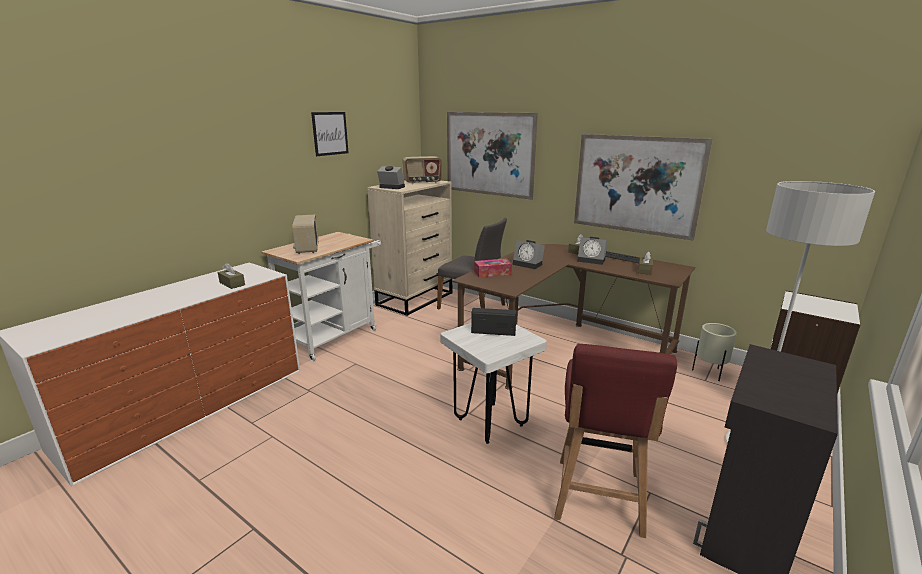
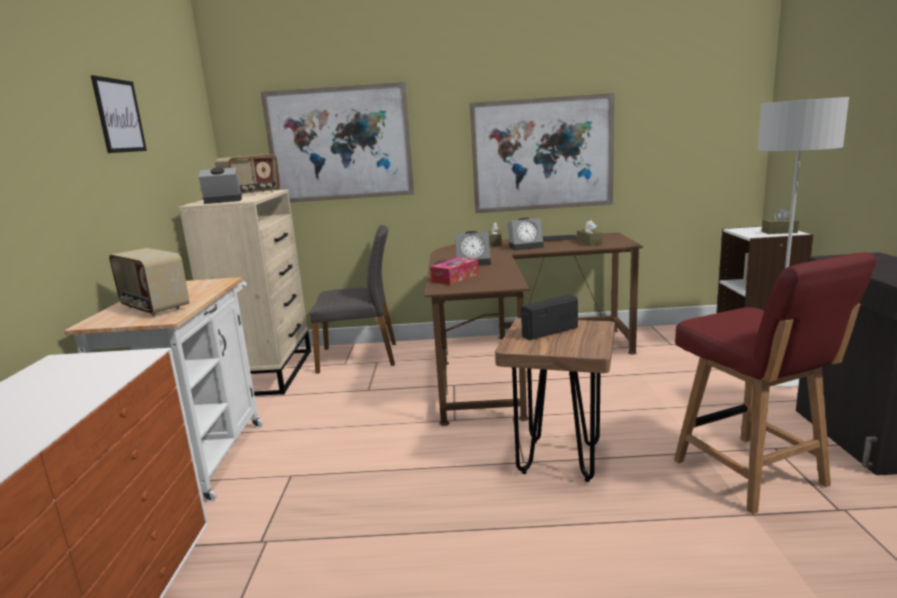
camera: 35 degrees left, 5 degrees down
(232, 284) = (85, 386): brown tissue box -> brown tissue box (779, 232)
(490, 422) = (558, 460): white stool -> brown stool
(709, 373) = (665, 338): beige planter -> none

